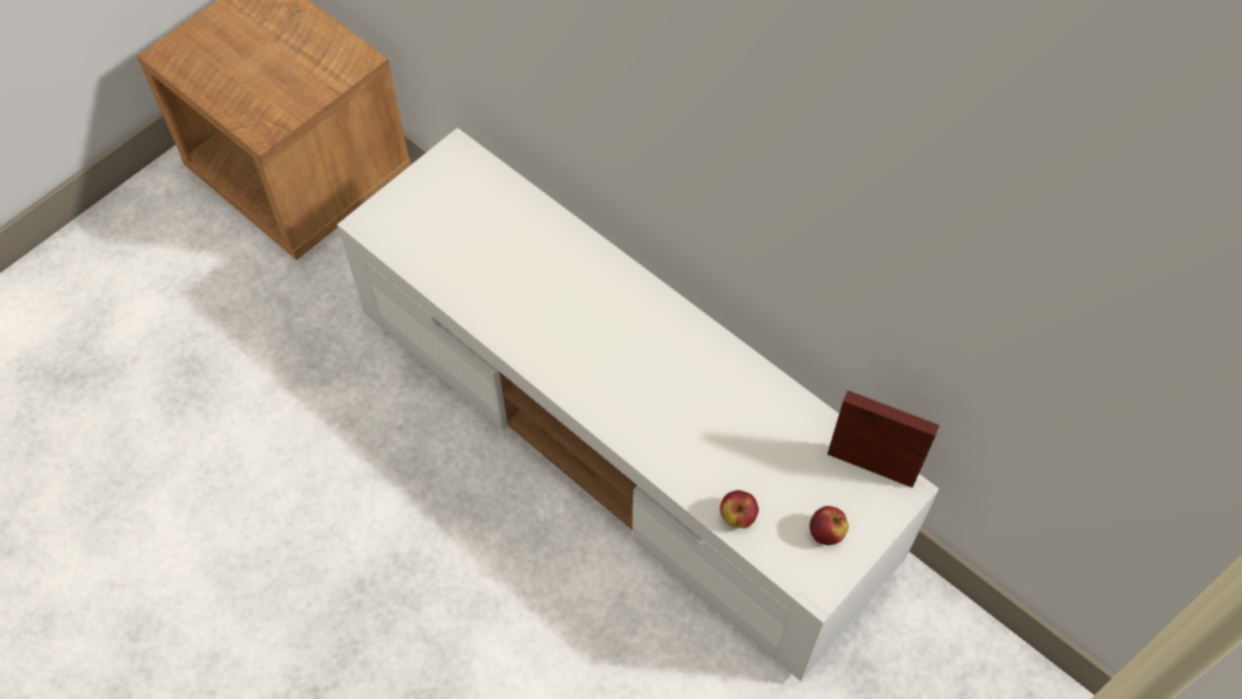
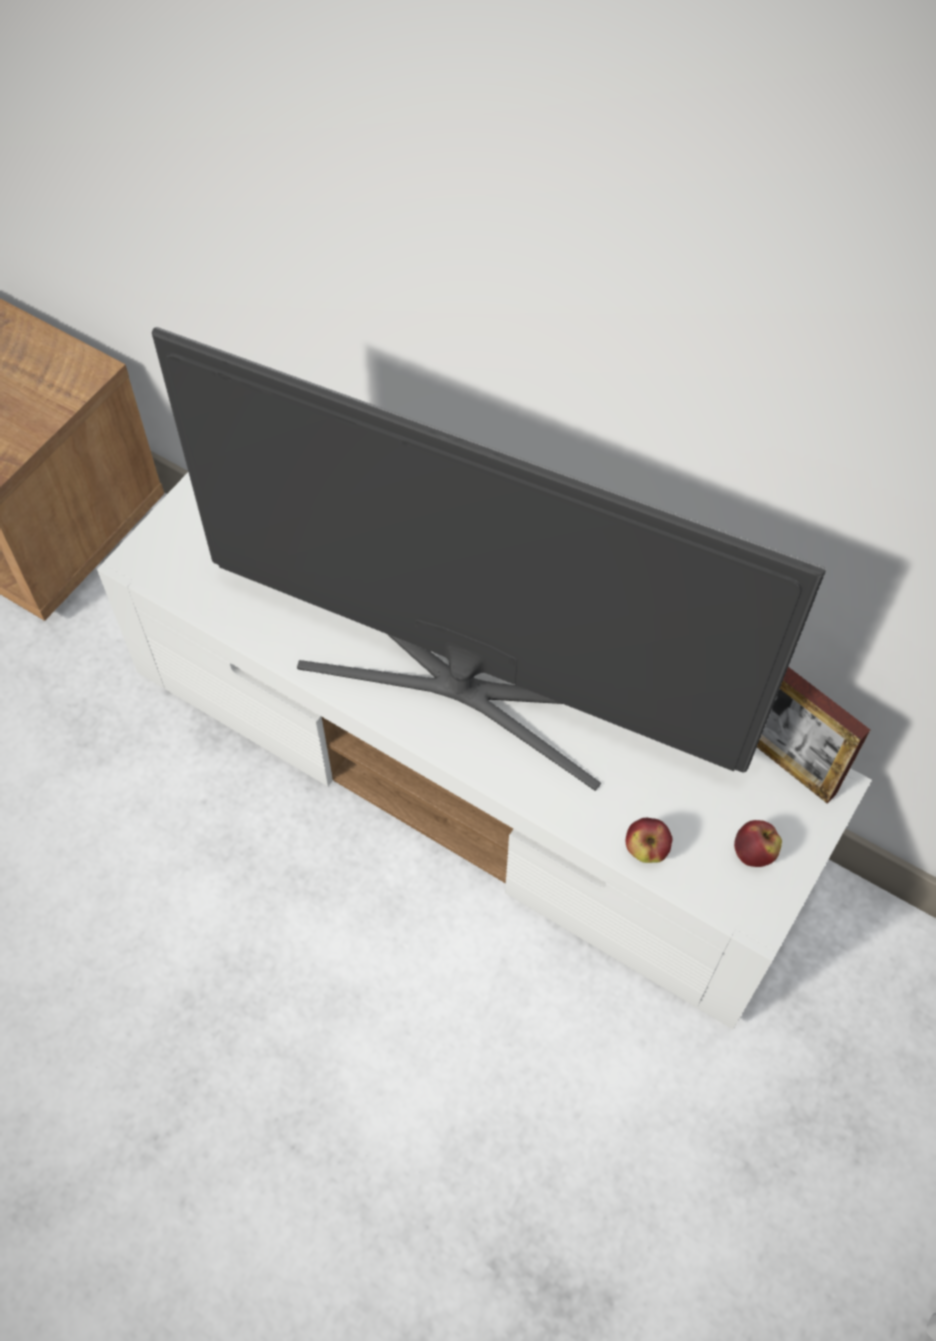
camera: 10 degrees left, 0 degrees up
(618, 360) = (467, 684): none -> television
(871, 465) = (789, 764): picture frame -> picture frame turned 150 degrees counterclockwise

